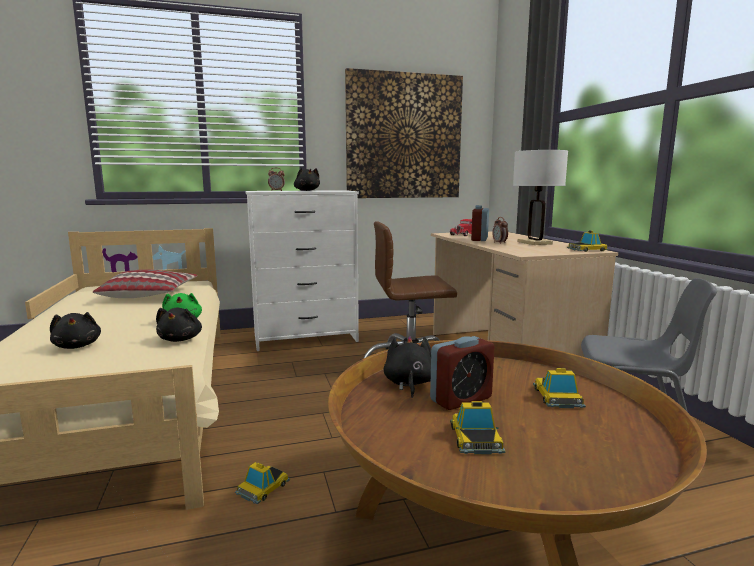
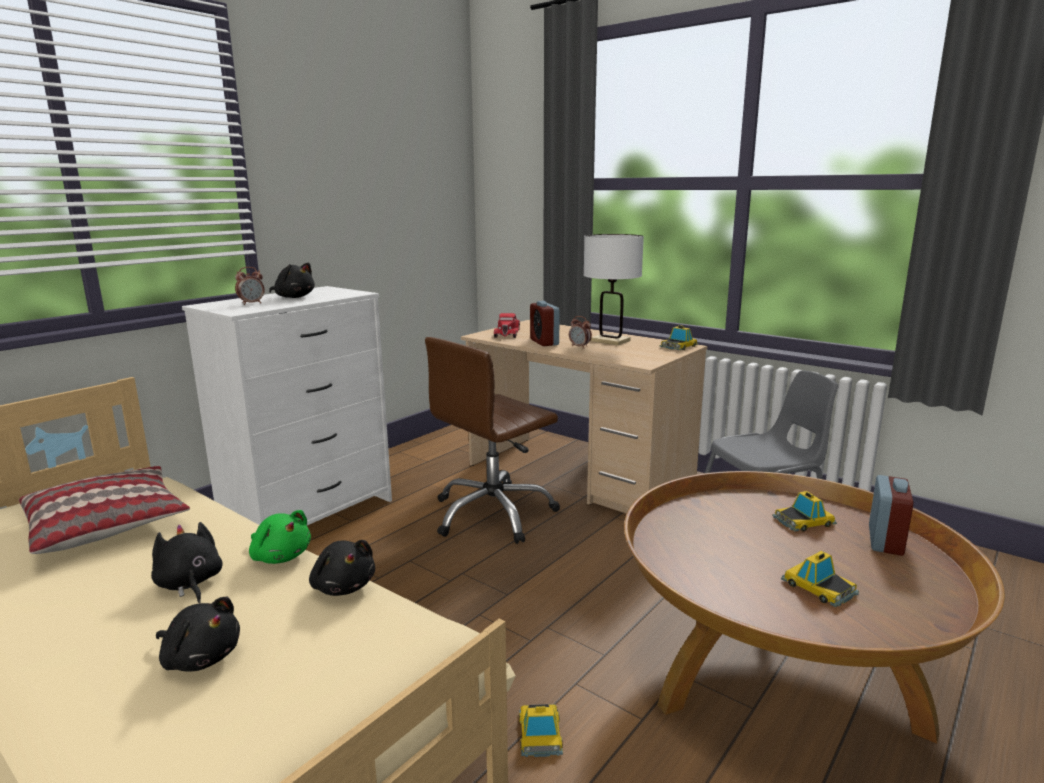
camera: 35 degrees left, 5 degrees up
(404, 136) = (380, 198): picture -> none
(408, 384) = (683, 551): black plush toy -> black plush toy (189, 584)
(461, 399) = (748, 552): alarm clock -> alarm clock (885, 540)
(557, 397) = (803, 521): toy car -> toy car turned 75 degrees counterclockwise

